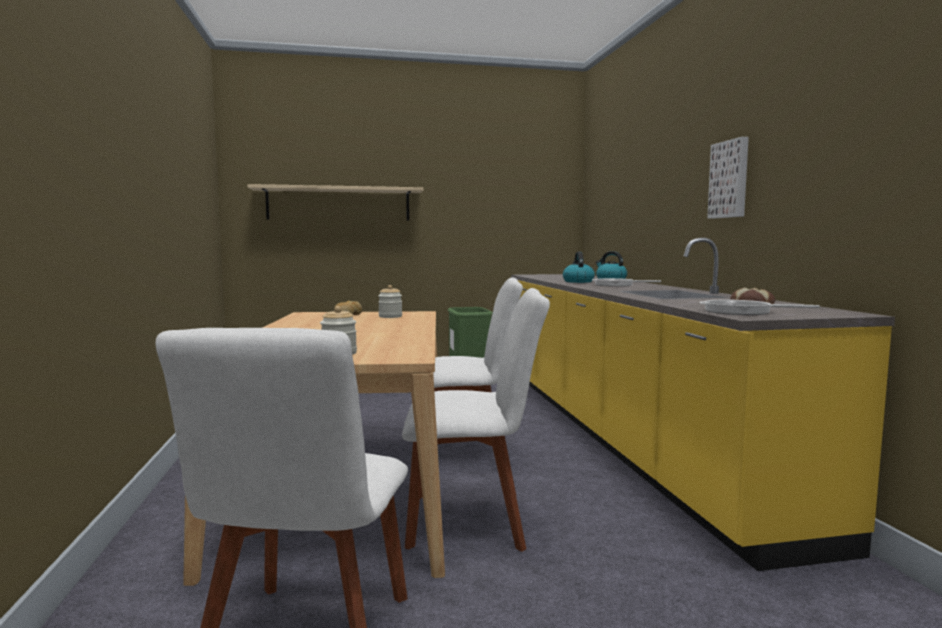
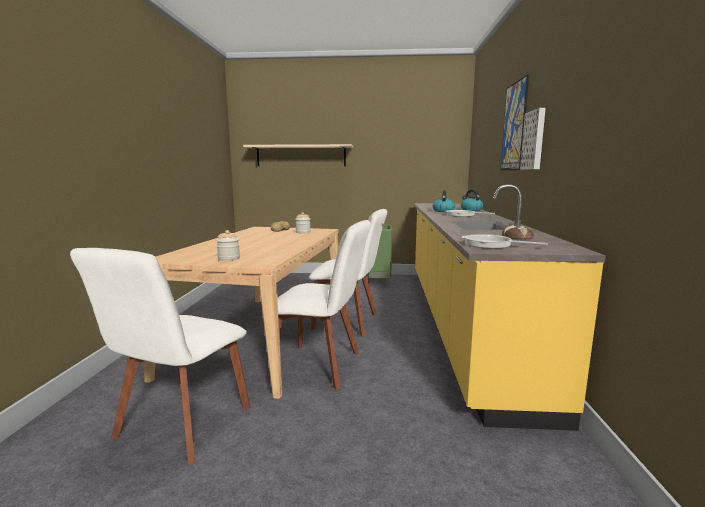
camera: 15 degrees right, 5 degrees up
(683, 163) = (514, 126): none -> picture

